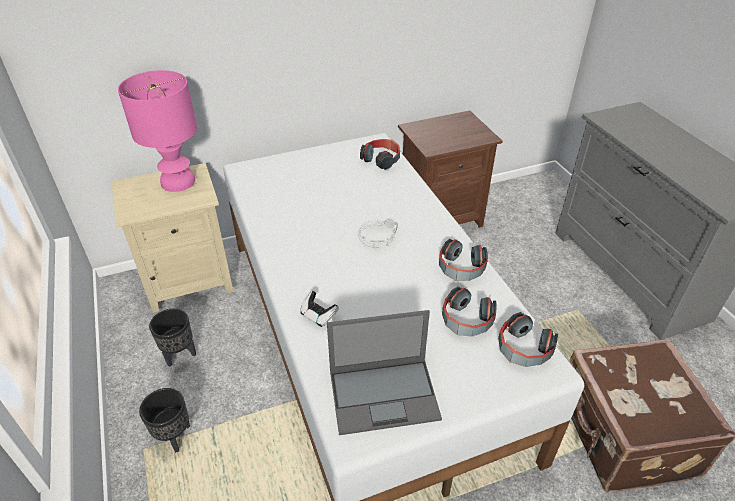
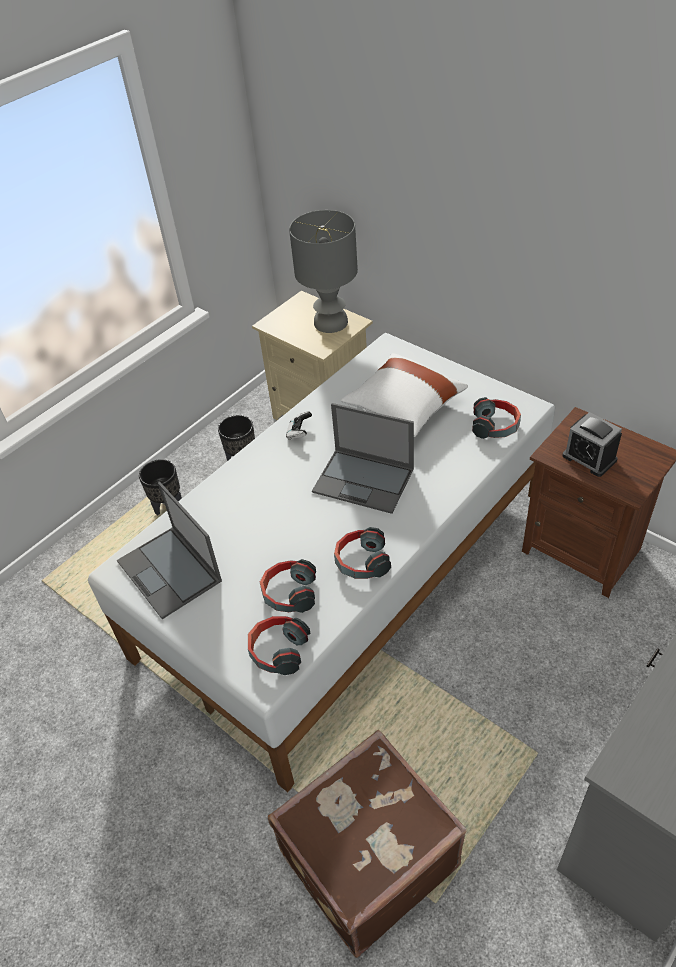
camera: 65 degrees right, 5 degrees up
(178, 182) = (330, 323): pink table lamp -> grey table lamp
(318, 315) = (231, 491): game controller -> game controller (299, 432)
(320, 188) = (404, 407): none -> white pillow
(378, 235) = (364, 480): grey headphones -> laptop
(447, 138) = (589, 458): none -> alarm clock

